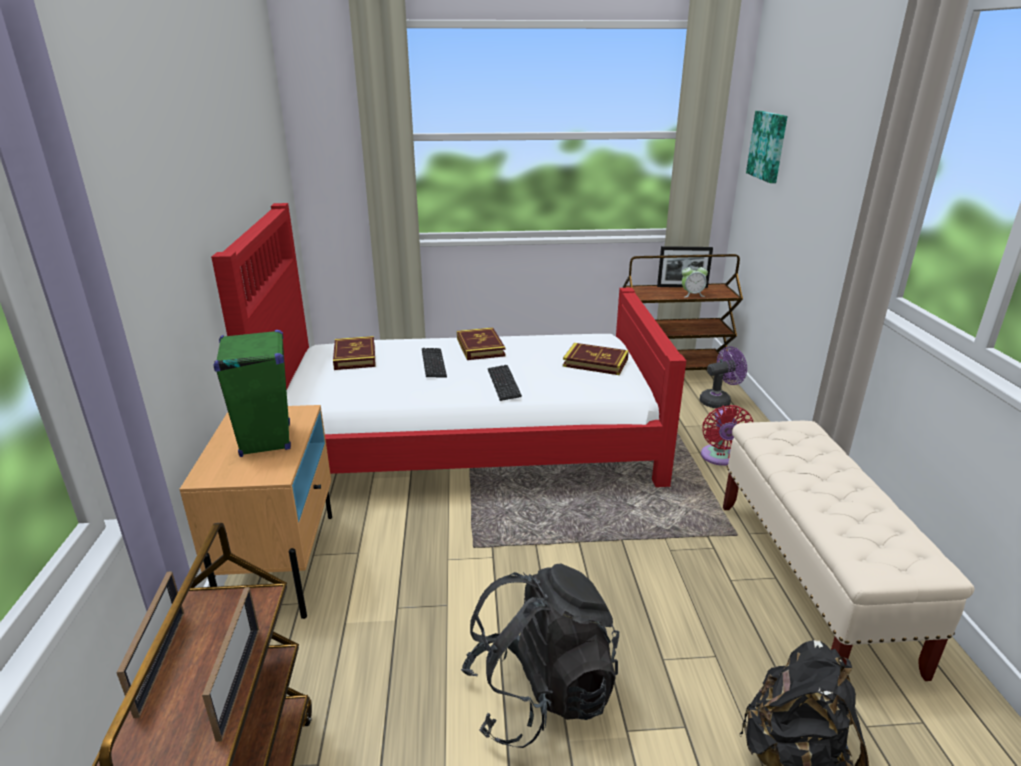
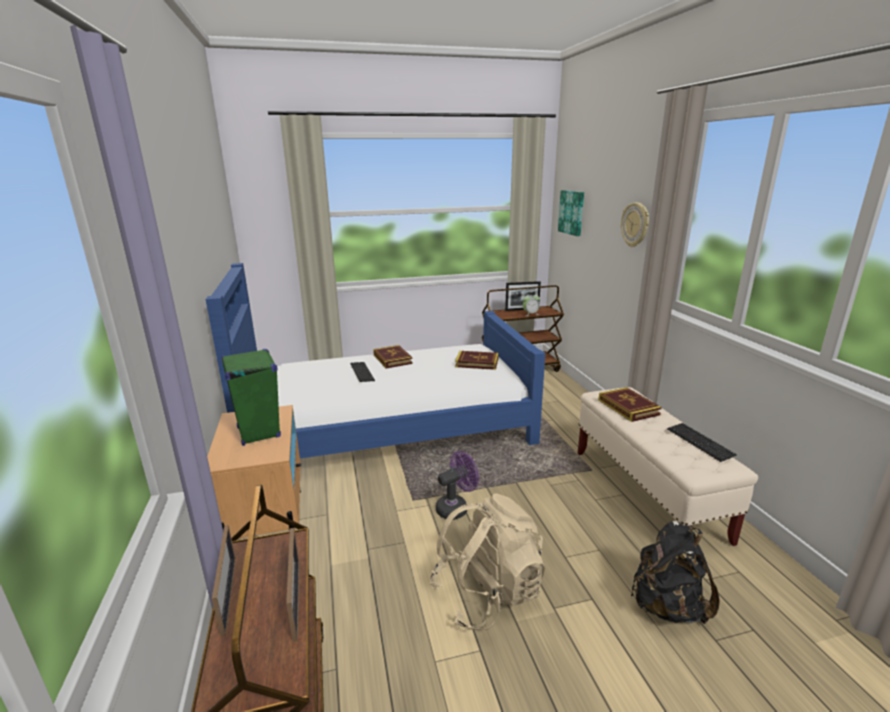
camera: 10 degrees left, 5 degrees down
(355, 356) = (301, 372): book -> book (628, 407)
(466, 441) = (387, 428): red bed -> blue bed
(503, 384) = (417, 381): keyboard -> keyboard (699, 443)
(540, 694) = (487, 593): black backpack -> beige backpack
(719, 401) = (556, 385): purple fan -> purple fan (456, 507)
(719, 458) = (566, 422): red fan -> none
(853, 173) = (635, 224): none -> wall clock

